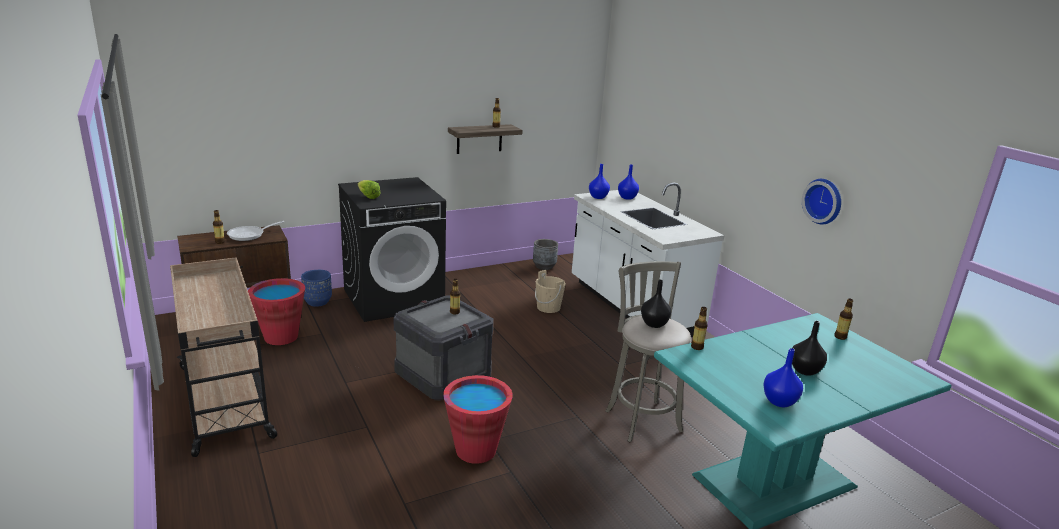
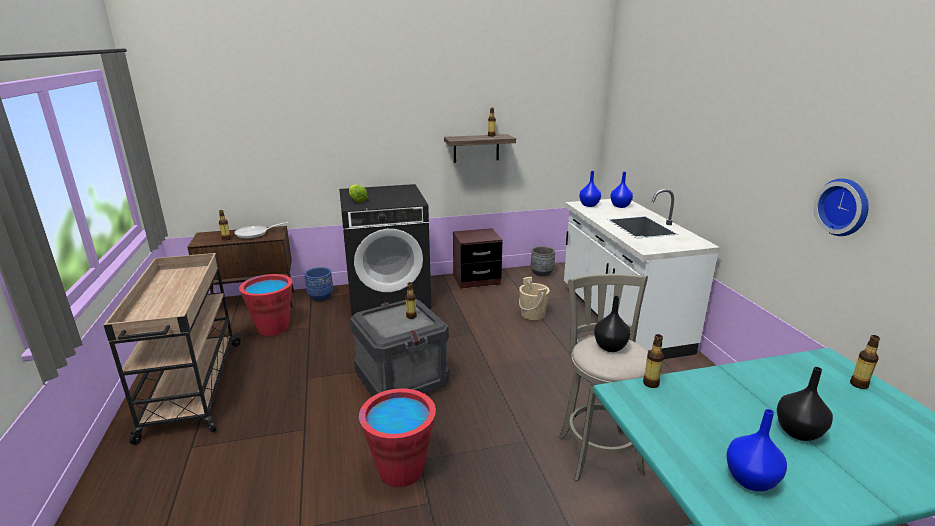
camera: 15 degrees right, 0 degrees up
(480, 276) = (476, 280): none -> brown nightstand

